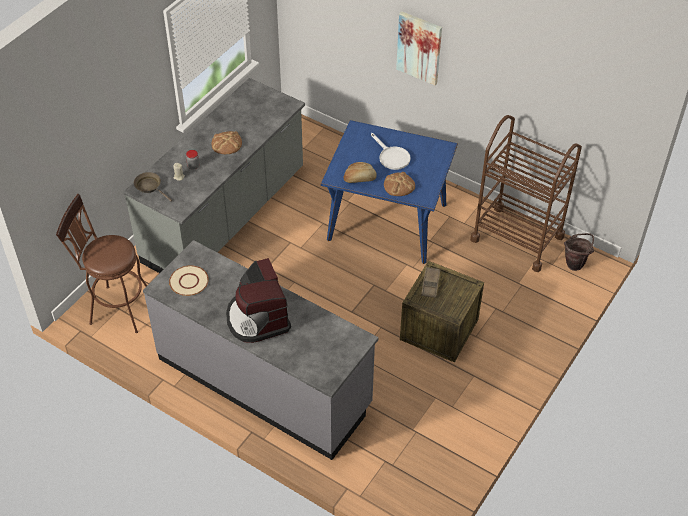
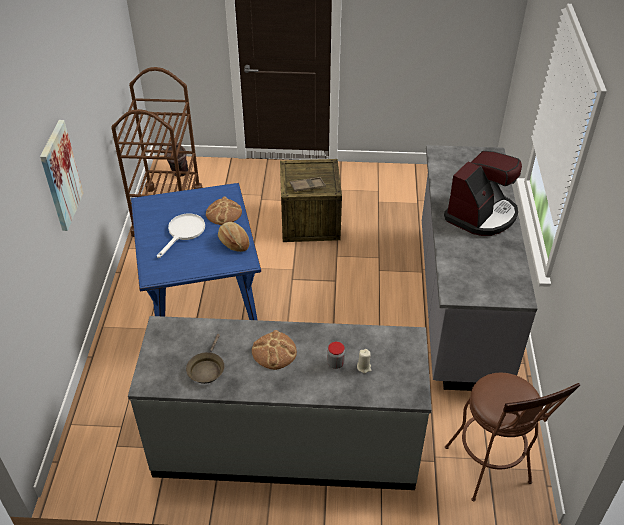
camera: 120 degrees left, 5 degrees down
(150, 187) = (402, 386): brown frying pan -> brown frying pan (206, 369)
(189, 281) = (492, 279): beige plate -> none

